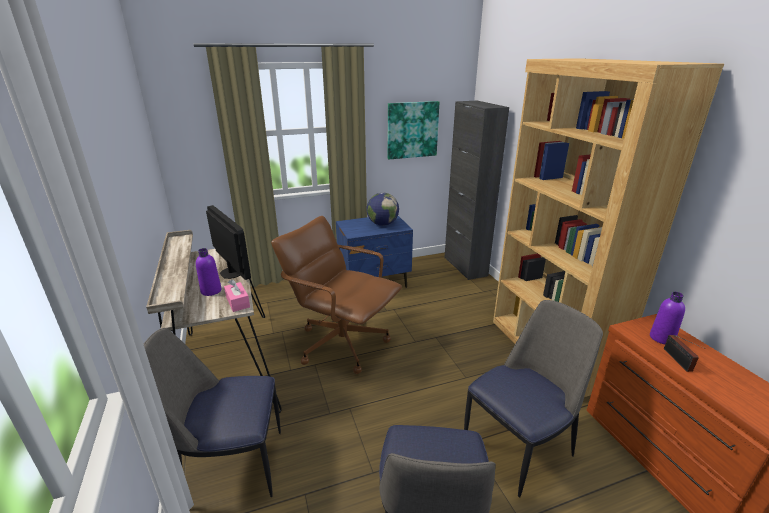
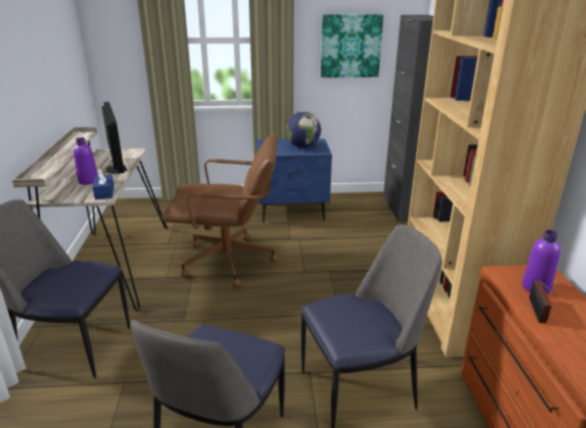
camera: 15 degrees right, 0 degrees up
(238, 302) = (104, 192): pink tissue box -> blue tissue box
(342, 343) = (229, 262): brown office chair -> brown office chair turned 135 degrees clockwise

